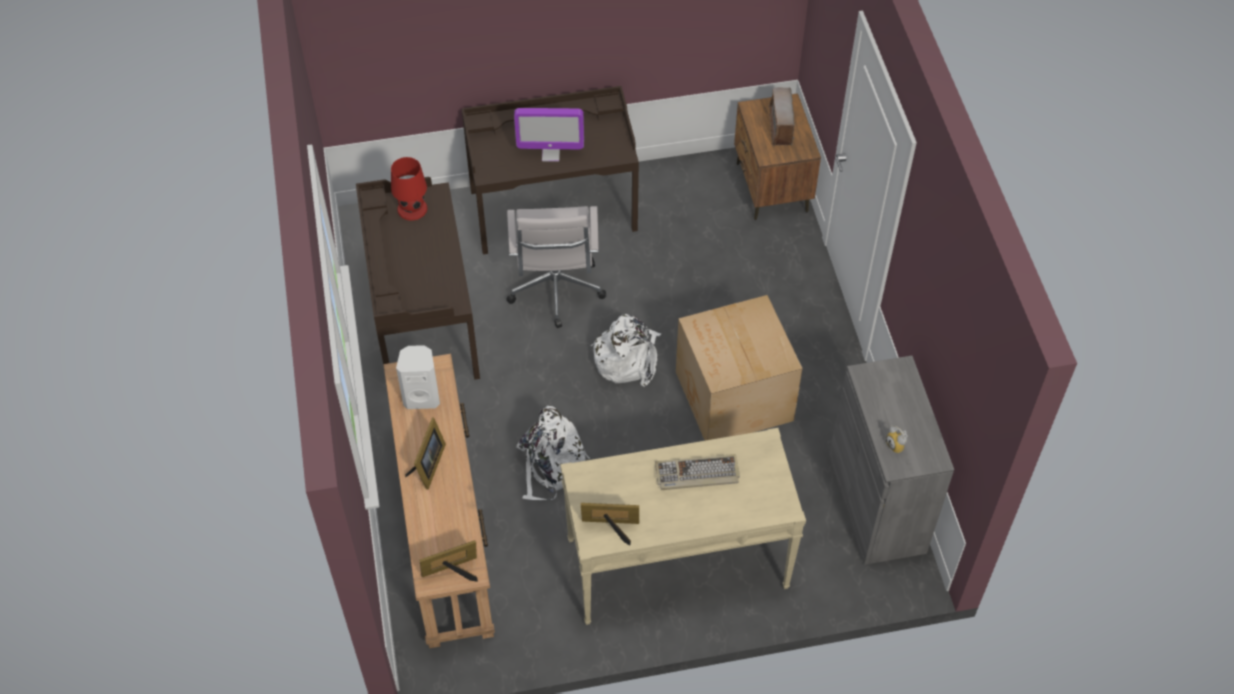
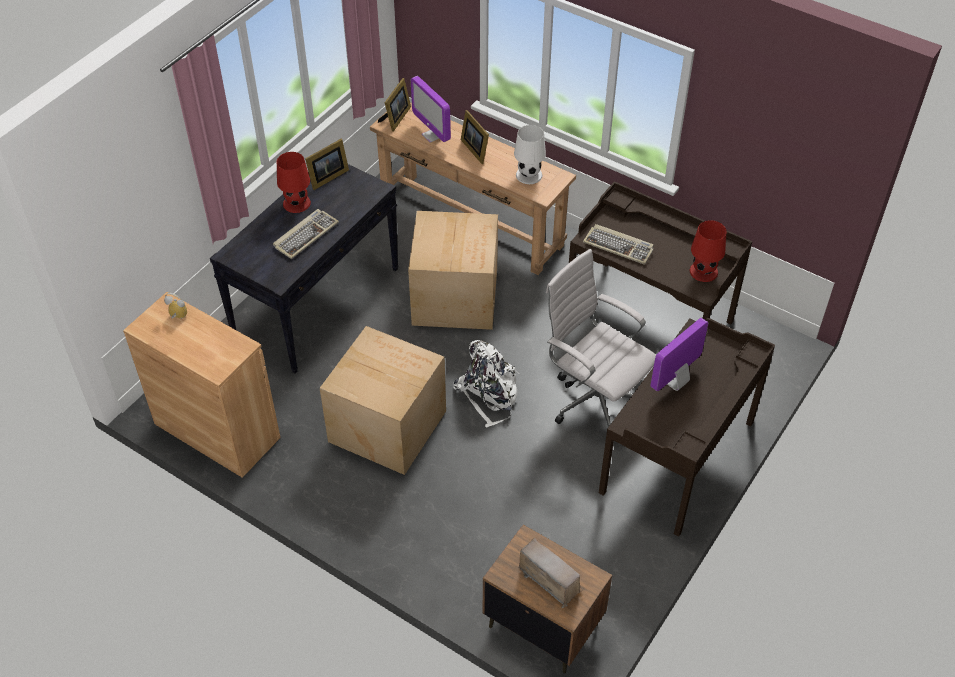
camera: 135 degrees right, 5 degrees down
(422, 396) = (529, 175): white speaker -> white table lamp
(441, 278) = (619, 246): none -> keyboard
(445, 518) = (433, 135): none -> monitor
(550, 465) = (456, 296): white backpack -> cardboard box
(669, 519) = (297, 203): none -> red table lamp
(676, 564) = (317, 302): beige console table -> black console table
(876, 503) = (217, 431): grey cabinet -> brown cabinet

